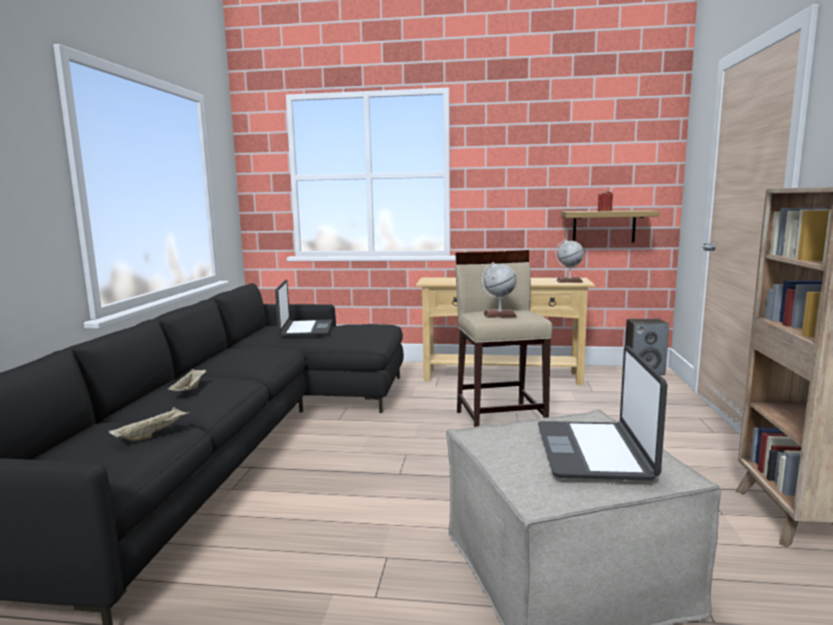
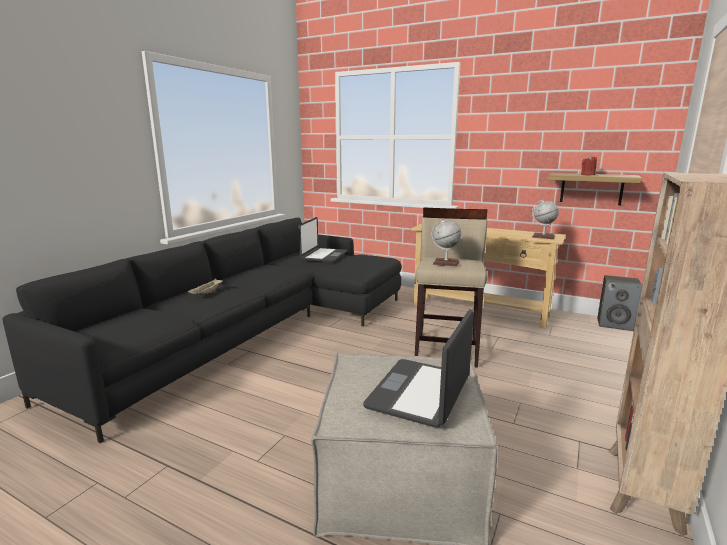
camera: 20 degrees right, 5 degrees up
(152, 434) = (157, 321): beige tray -> none

